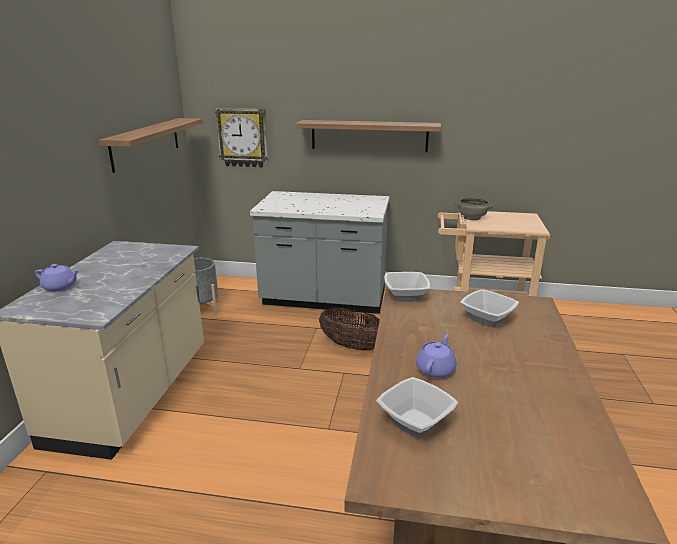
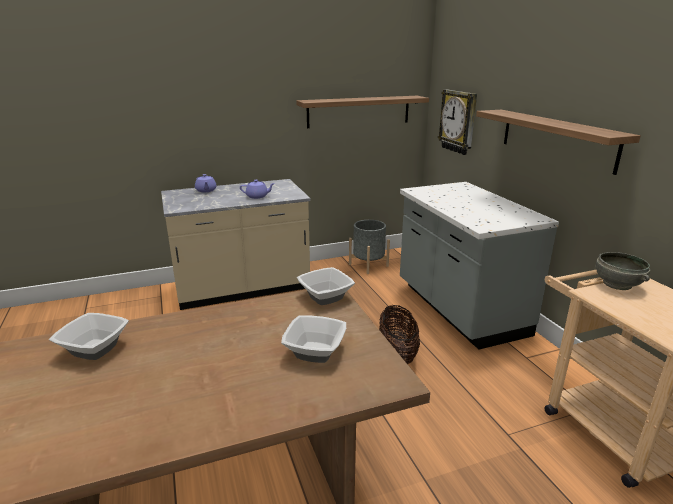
camera: 60 degrees right, 0 degrees up
(435, 369) = (185, 342): purple teapot -> purple teapot (257, 196)

